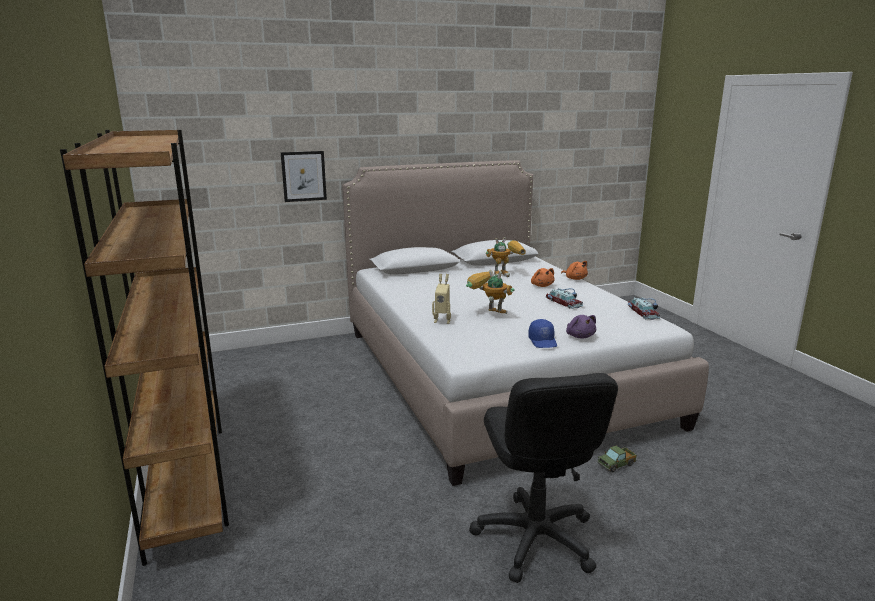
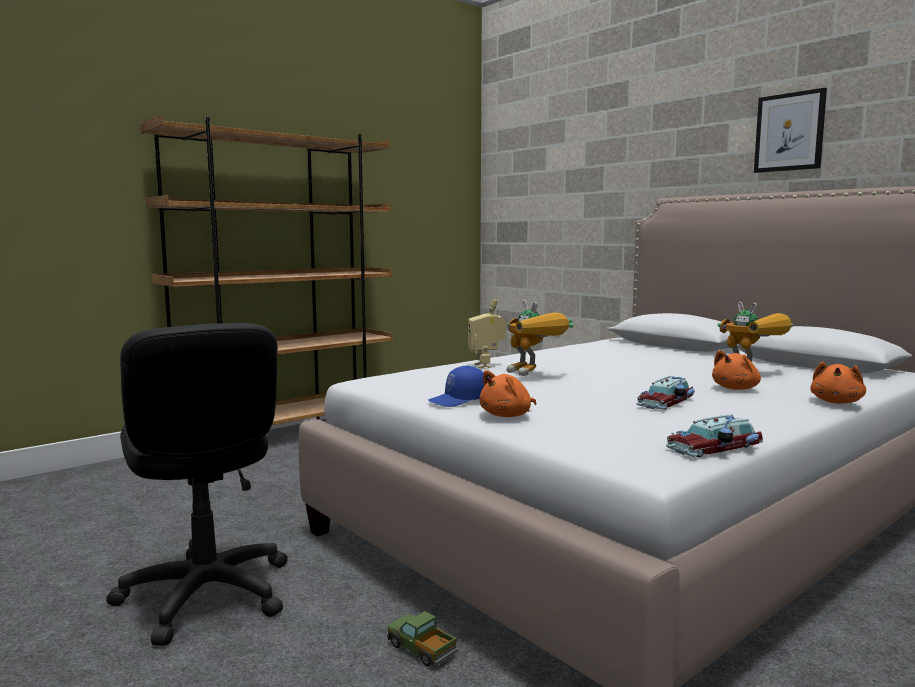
camera: 70 degrees right, 10 degrees down
(303, 176) = (607, 211): picture -> picture (789, 132)
(487, 313) = (534, 374): toy robot -> toy robot turned 135 degrees clockwise
(535, 539) = (206, 595): black office chair -> black office chair turned 90 degrees counterclockwise
(580, 336) = (508, 415): purple plush toy -> orange plush toy

